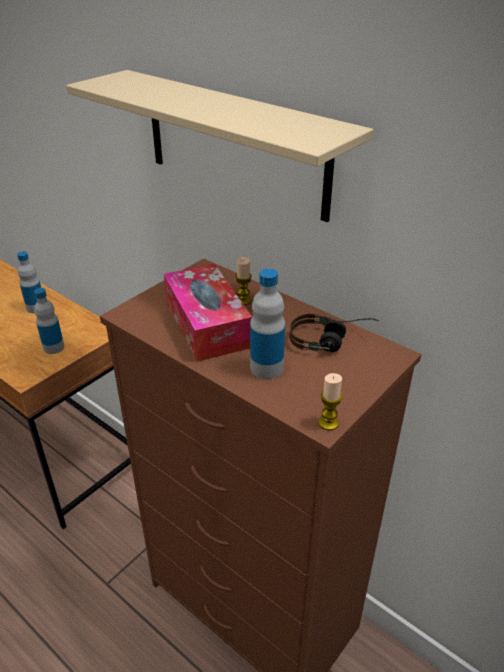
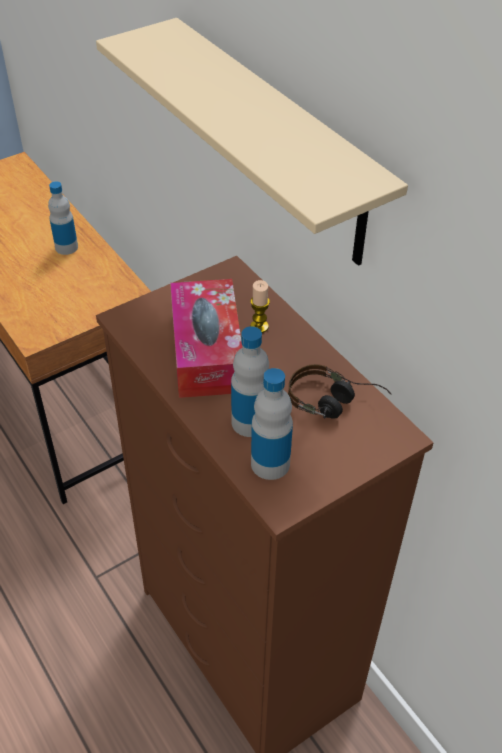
camera: 15 degrees right, 10 degrees up
(53, 347) = (73, 305): bottle -> bottle (270, 464)
(328, 423) = (287, 505): candle -> none

